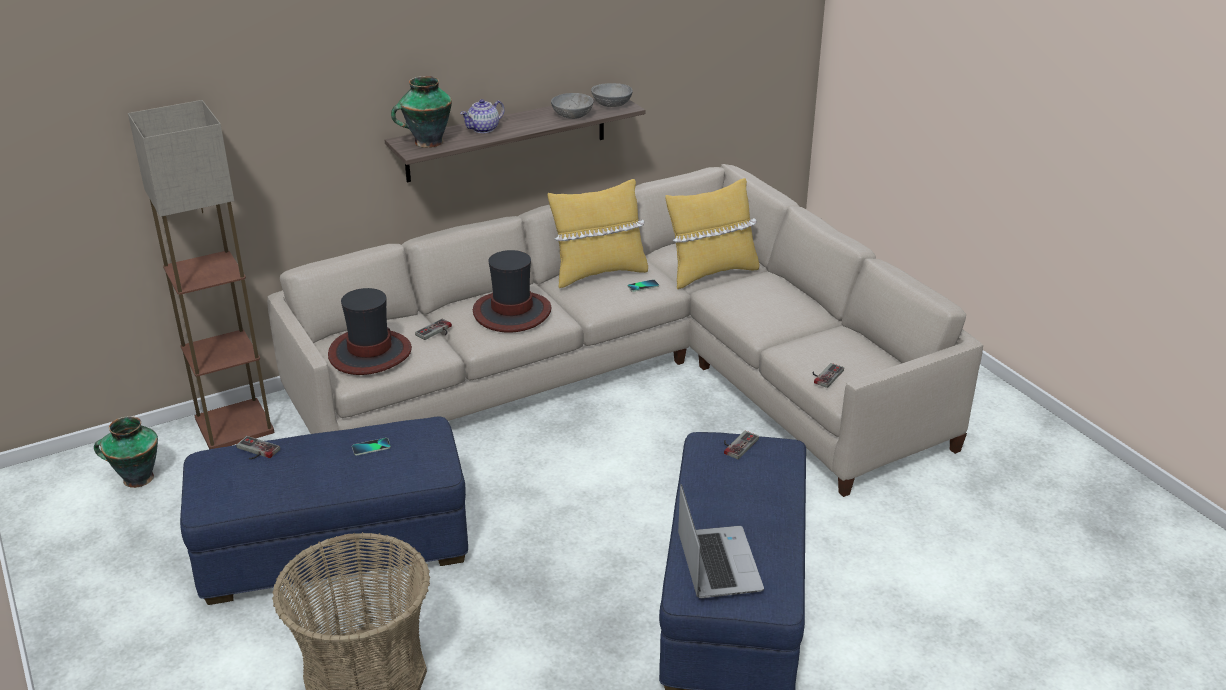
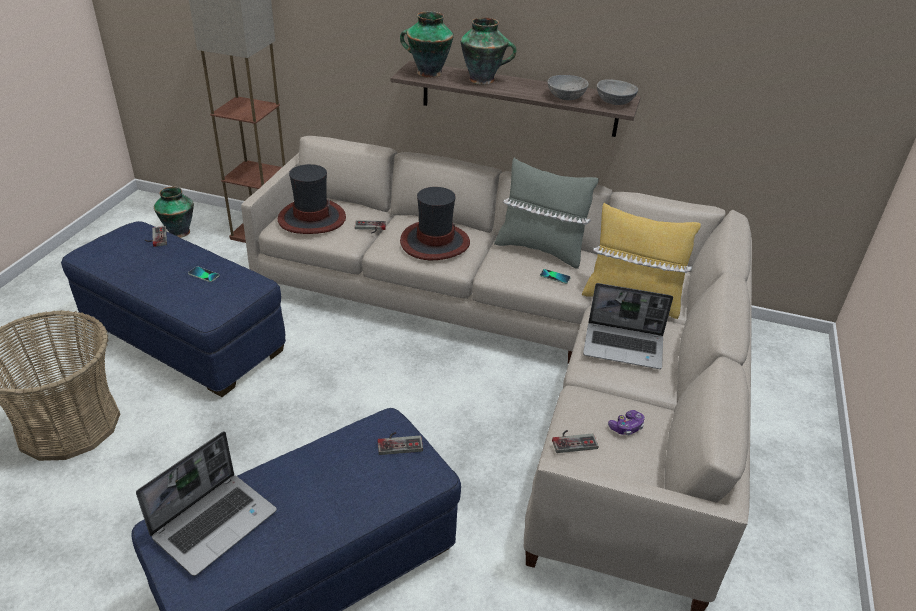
camera: 45 degrees right, 5 degrees up
(484, 129) = (483, 80): teapot -> vase
(598, 273) = (540, 249): yellow pillow -> grey pillow
(762, 304) = (624, 347): none -> laptop
(839, 348) = (626, 427): none -> game controller

